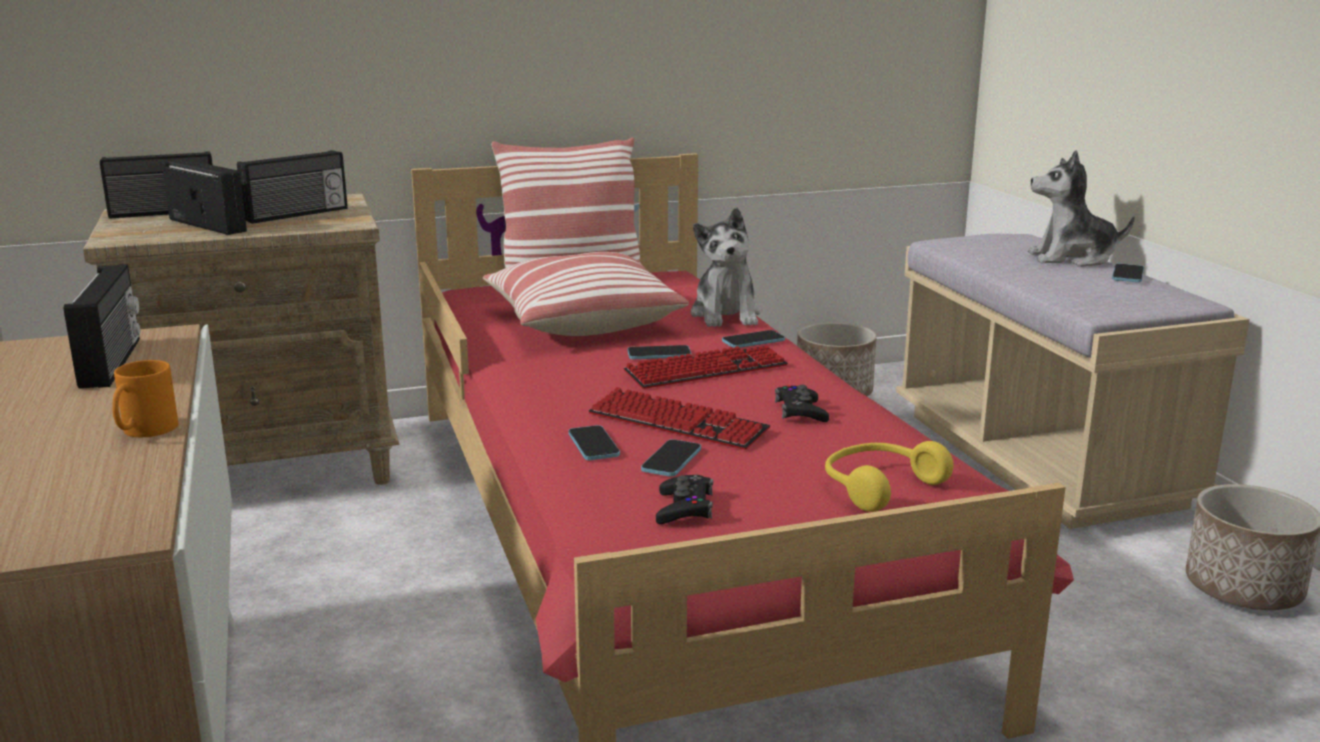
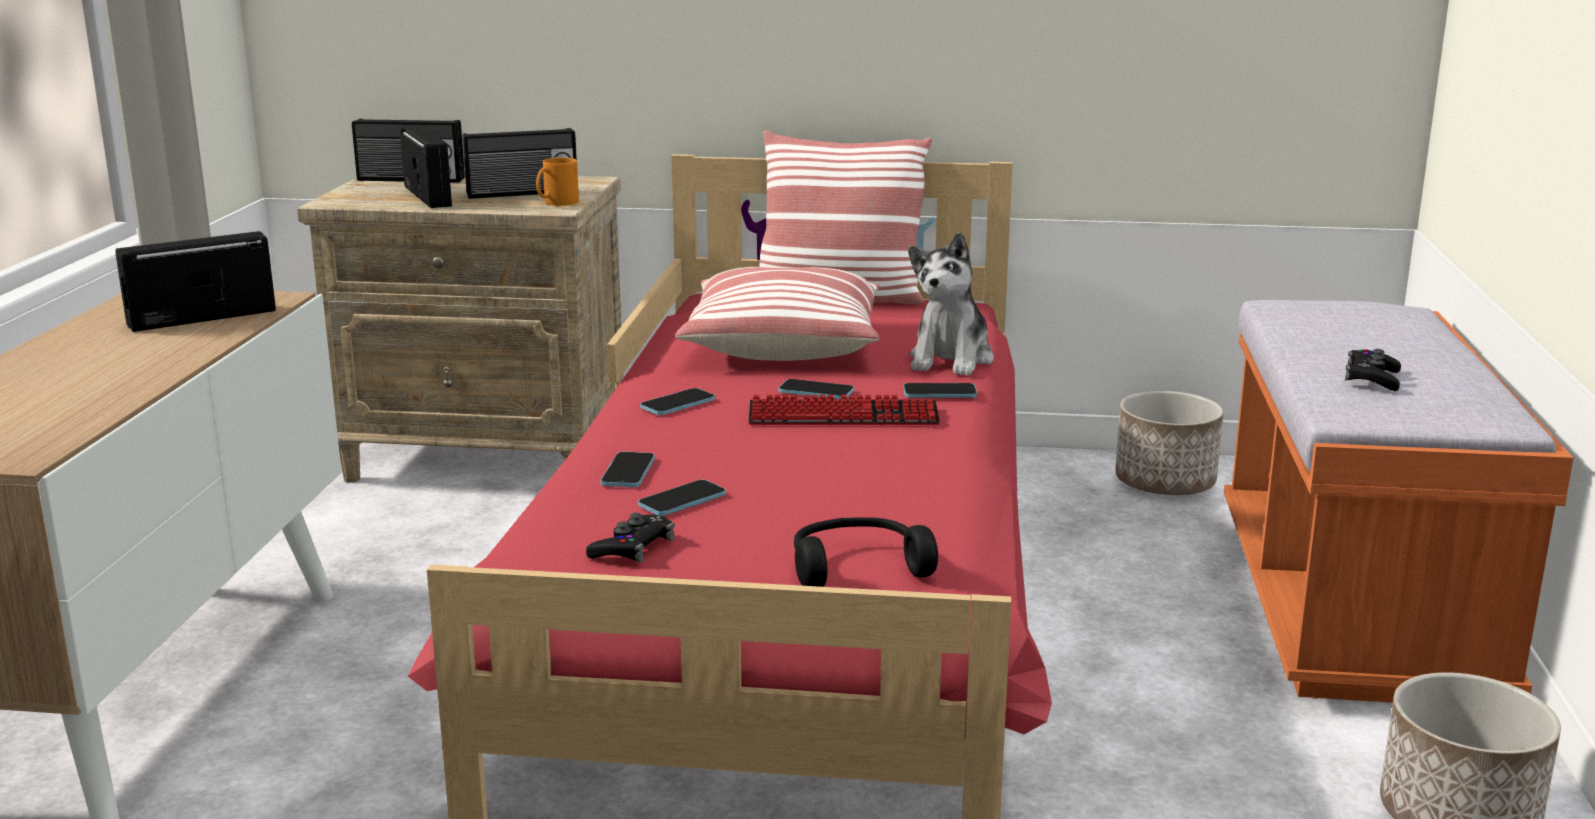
camera: 25 degrees right, 0 degrees up
(114, 362) = (202, 317): radio -> radio turned 135 degrees counterclockwise
(144, 432) = (142, 380): orange mug -> orange mug (556, 203)
(677, 423) = (738, 465): keyboard -> none
(800, 411) = (883, 476): black game controller -> black game controller (1372, 378)
(878, 486) = (856, 567): yellow headphones -> black headphones
(1039, 458) = (1353, 607): beige bench -> orange bench
(1072, 258) = (1420, 346): plush toy -> none
(1127, 275) = (1459, 376): phone -> phone (678, 404)

